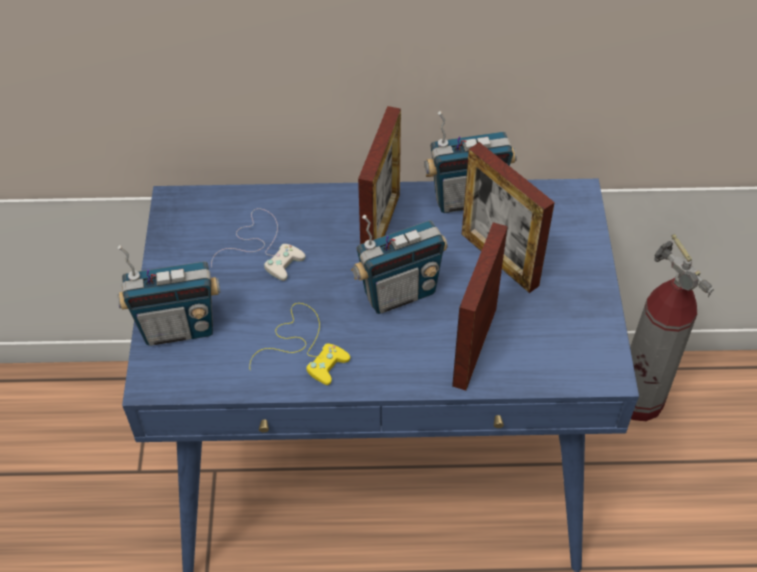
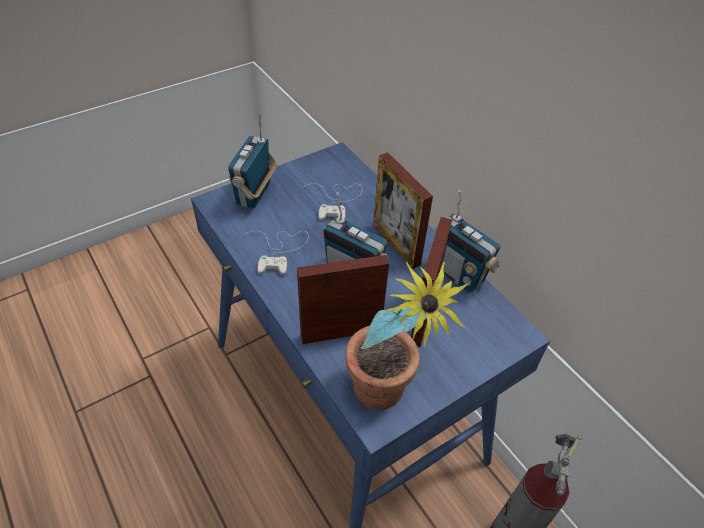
camera: 55 degrees right, 5 degrees down
(178, 328) = (254, 195): radio -> radio turned 60 degrees clockwise
(304, 346) = (280, 250): yellow game controller -> white game controller
(380, 228) = (396, 244): picture frame -> picture frame turned 75 degrees clockwise
(586, 352) = (385, 401): none -> potted plant

